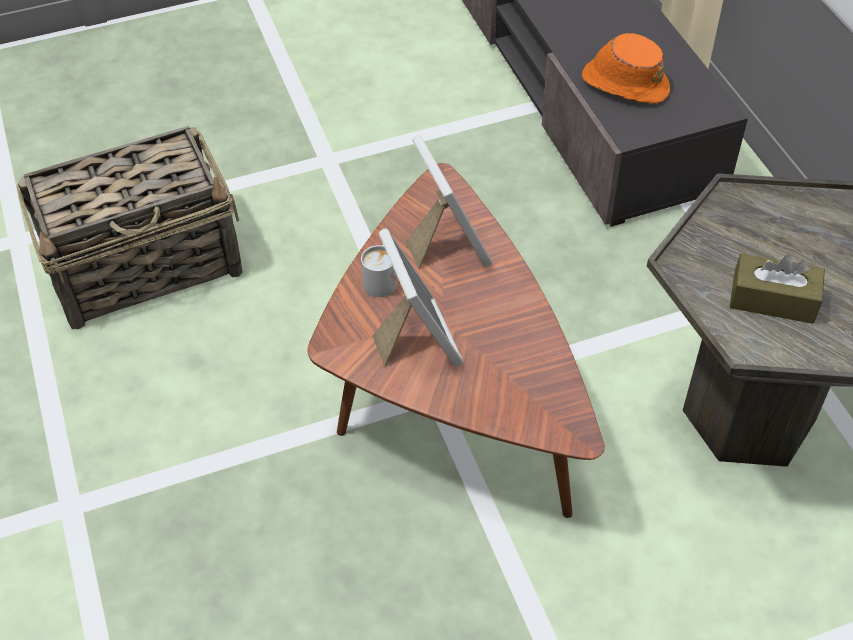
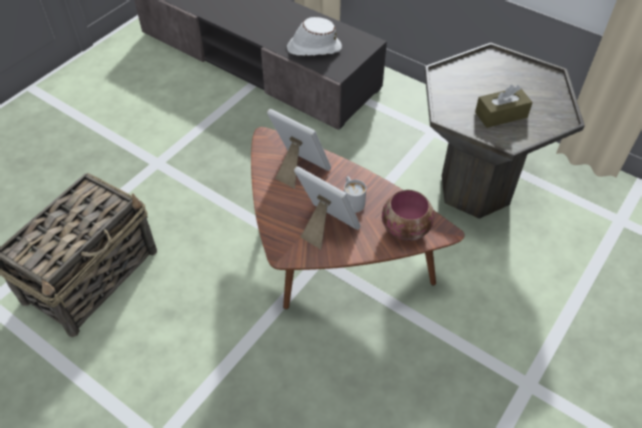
camera: 35 degrees left, 0 degrees up
(382, 278) = (278, 204): white mug -> white mug (352, 200)
(524, 402) = (407, 230): none -> bowl
(624, 83) = (313, 48): orange hat -> white hat

